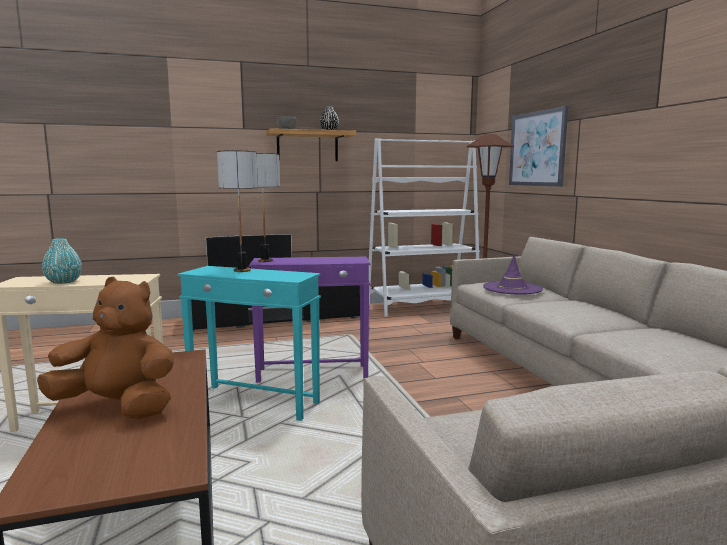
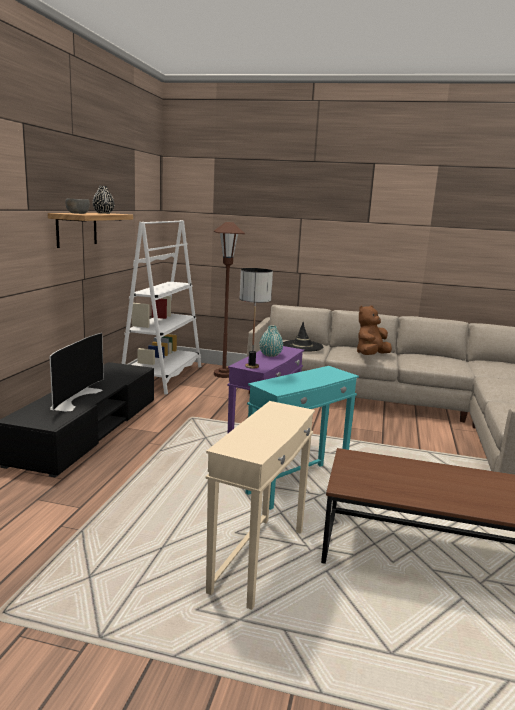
camera: 60 degrees left, 5 degrees up
(64, 282) = (271, 433): turquoise vase -> turquoise vase (270, 355)
(118, 407) = (446, 489): brown plush toy -> brown plush toy (371, 355)
(241, 270) = (291, 379): table lamp -> none
(512, 288) = (302, 346): purple hat -> black hat
(537, 149) = (255, 234): picture -> none

